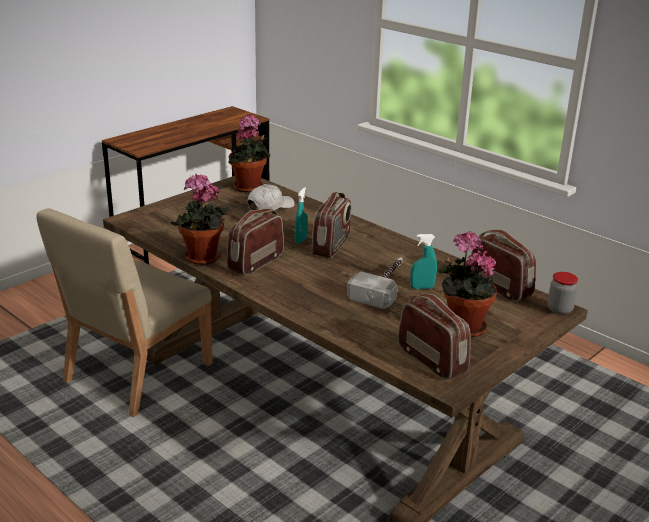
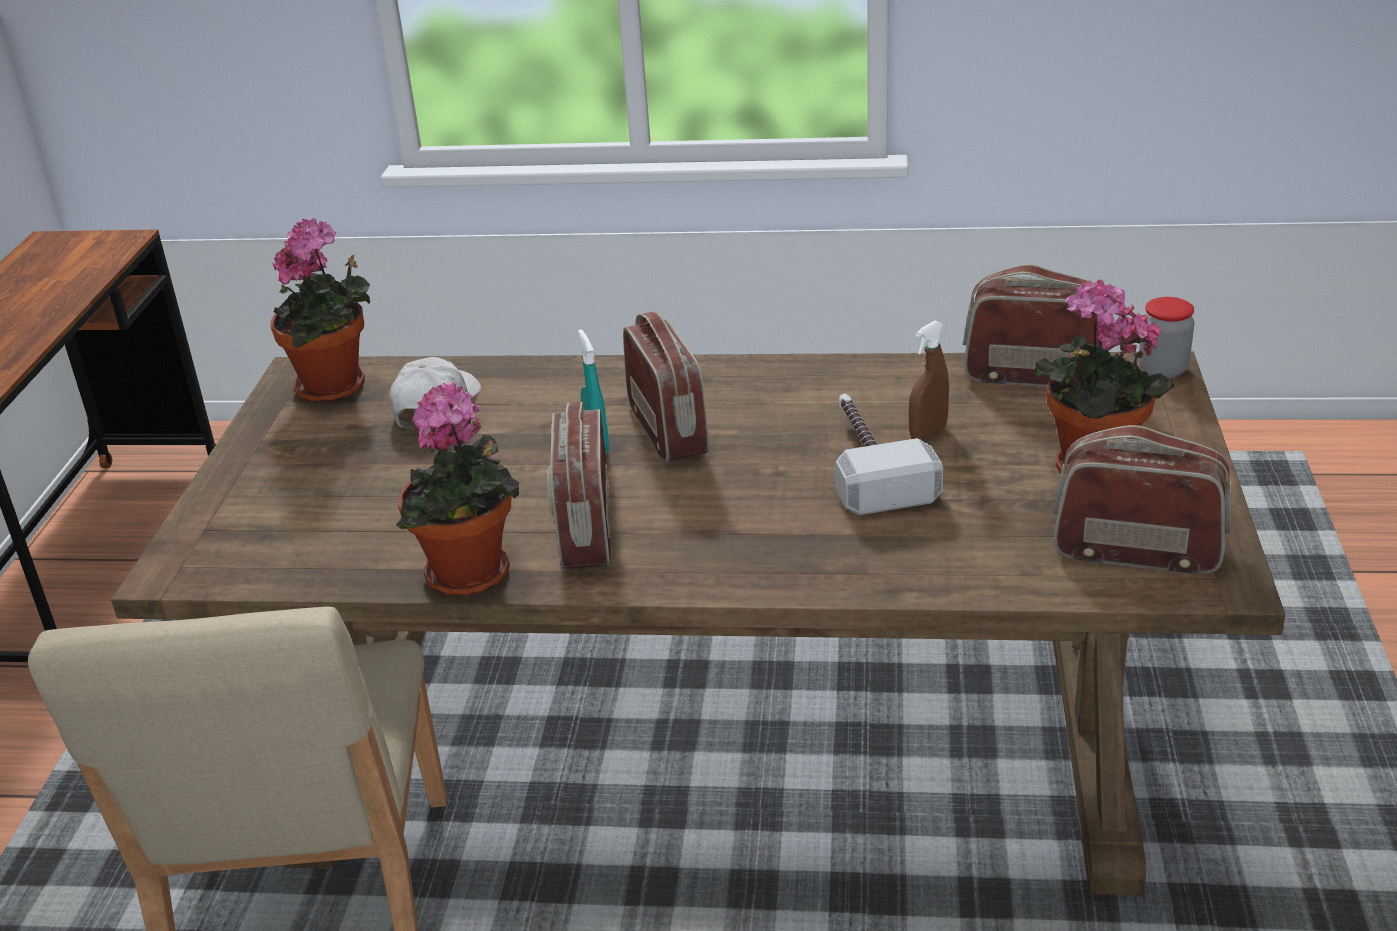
camera: 35 degrees left, 5 degrees up
(422, 287) = (928, 433): turquoise spray bottle -> brown spray bottle

